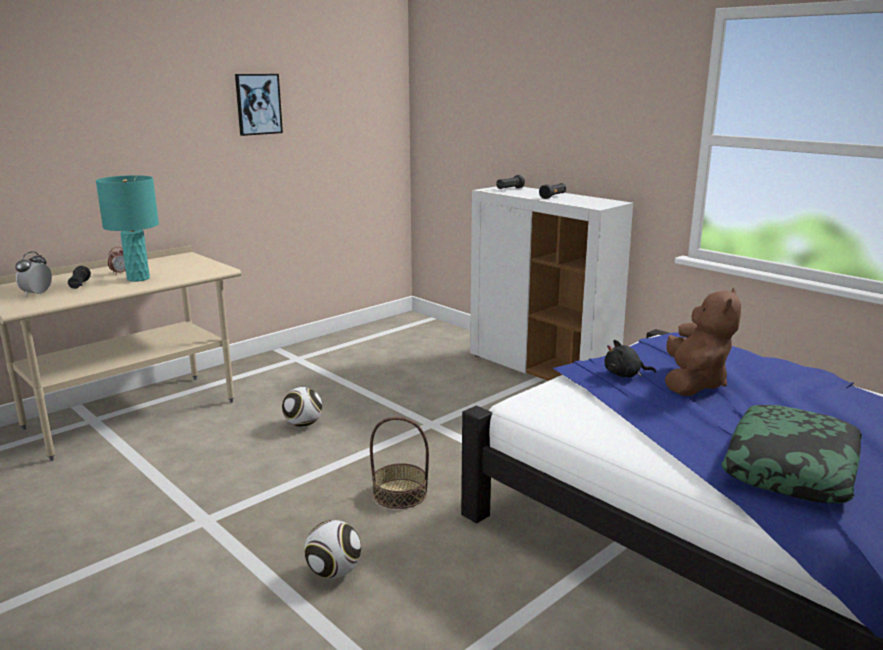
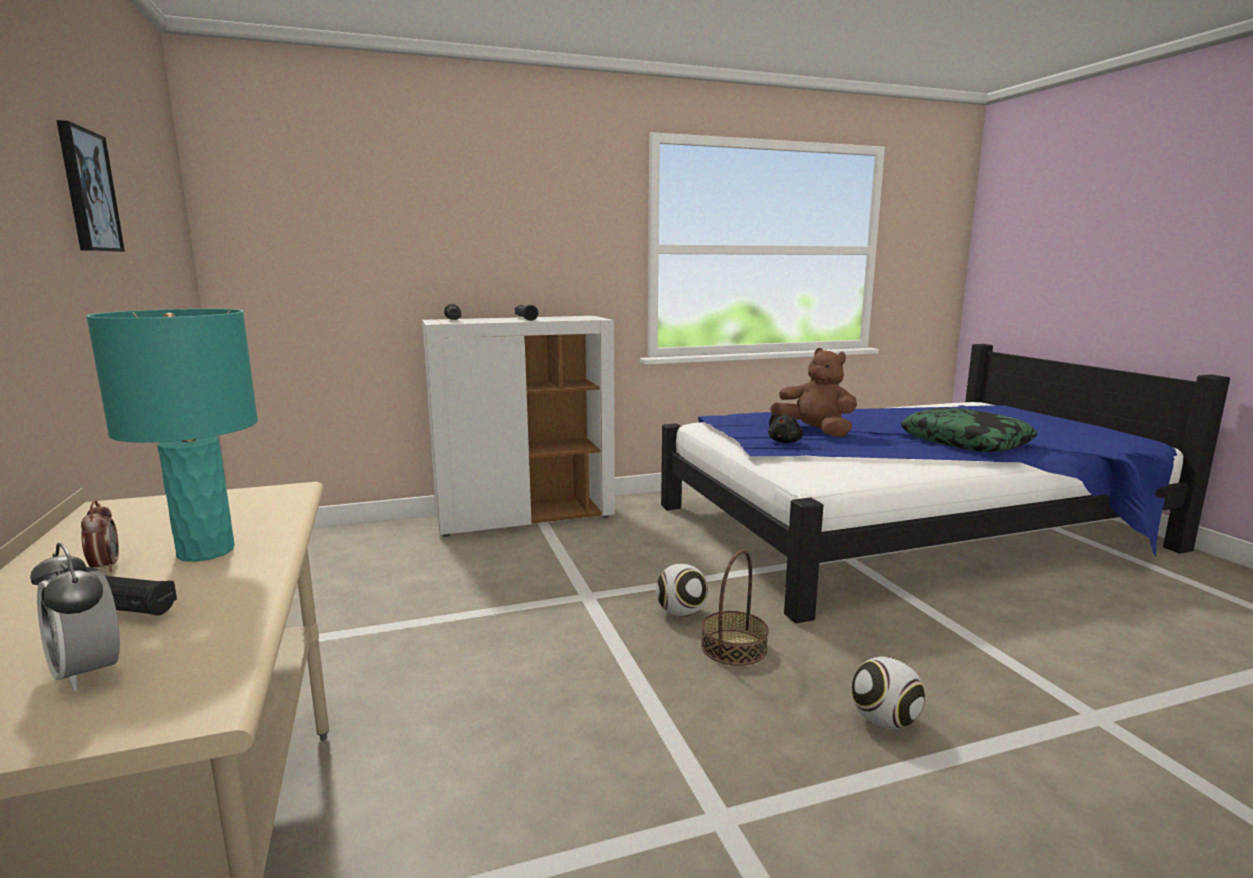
camera: 65 degrees left, 5 degrees down
(303, 424) = (493, 680): football -> football (681, 613)

